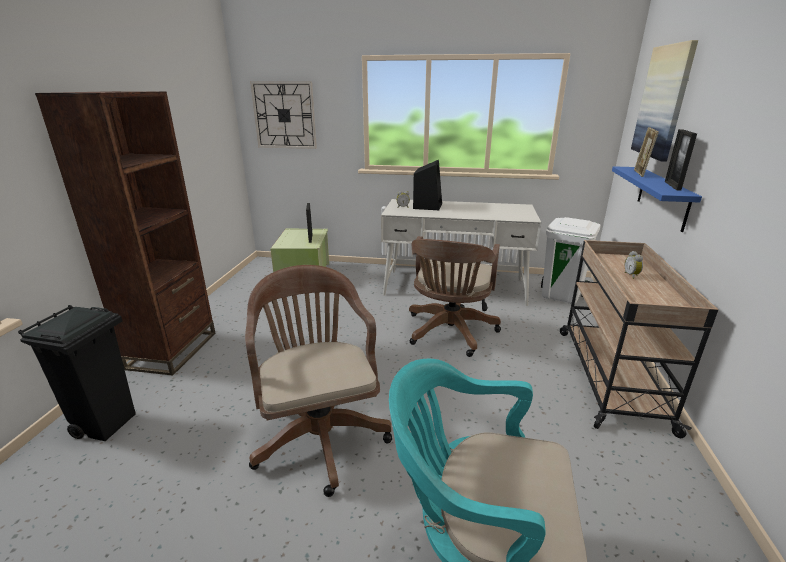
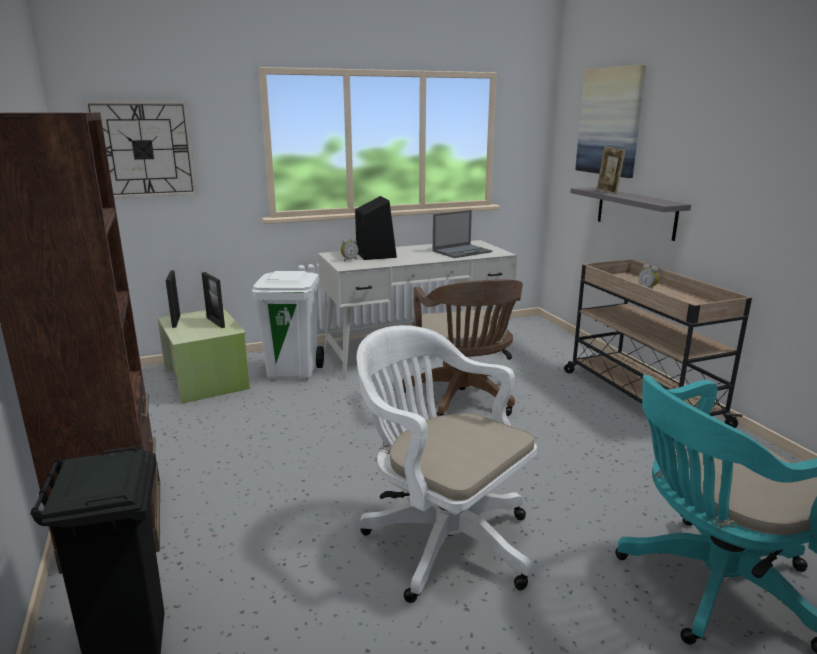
camera: 30 degrees left, 5 degrees down
(320, 433) = (441, 539): brown office chair -> white office chair
(499, 212) = (462, 251): none -> laptop
(561, 296) = (530, 337): white trash can -> white trash can (293, 372)
(662, 197) = (635, 212): blue shelf -> grey shelf
(672, 185) = (654, 199): picture frame -> picture frame (176, 321)

